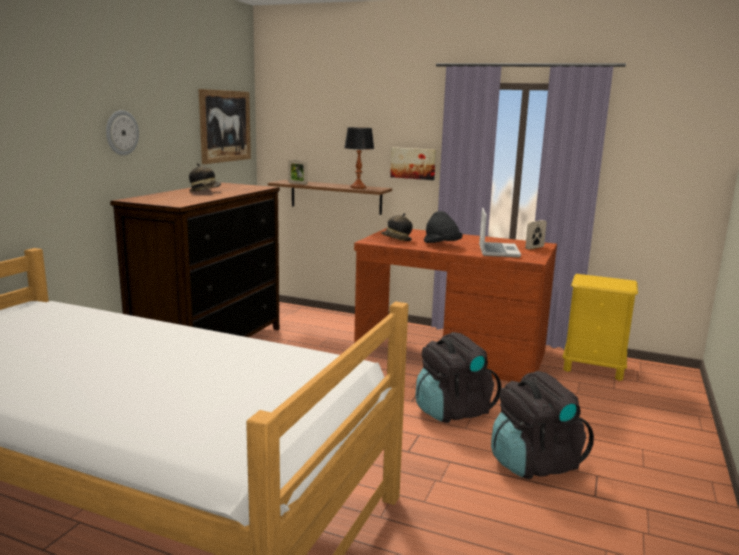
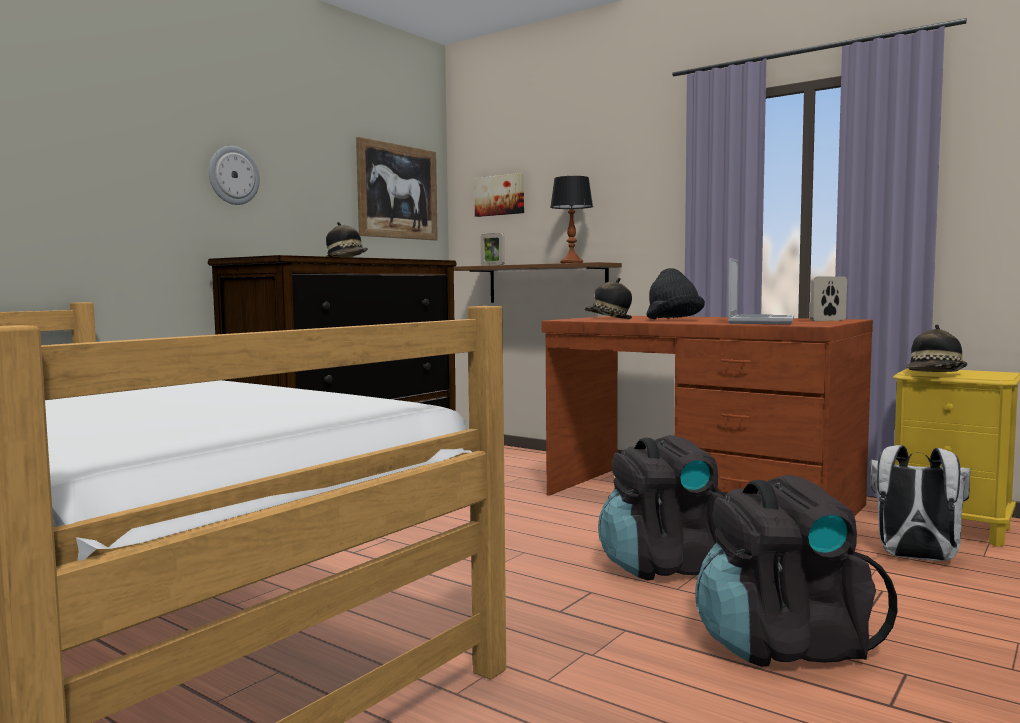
camera: 15 degrees right, 10 degrees down
(413, 163) = (650, 223): picture -> picture (500, 195)
(581, 393) = (915, 558): none -> white backpack
(595, 284) = (936, 374): none -> hat

